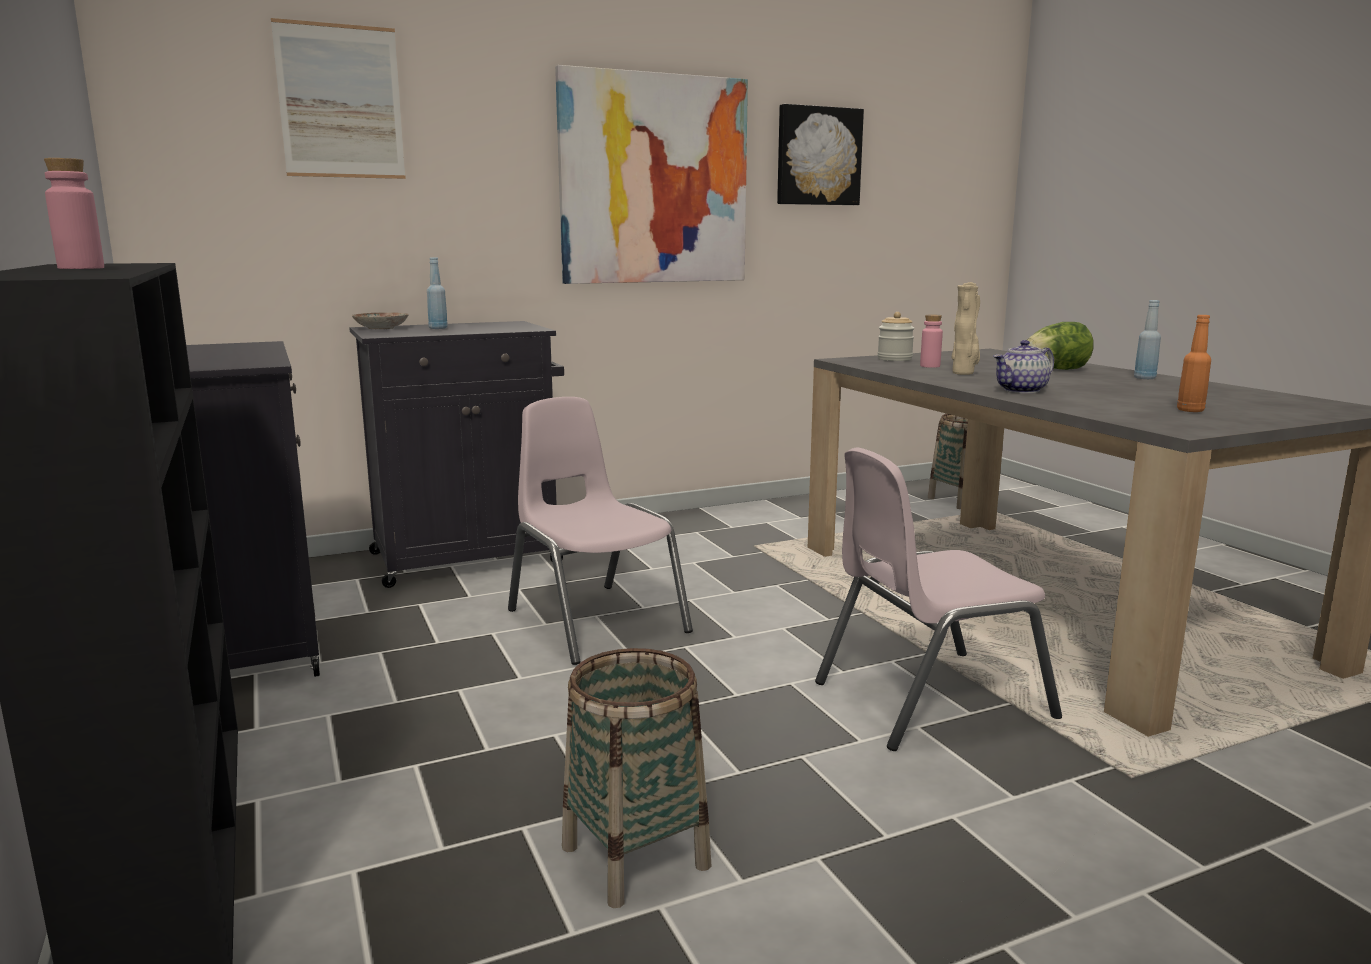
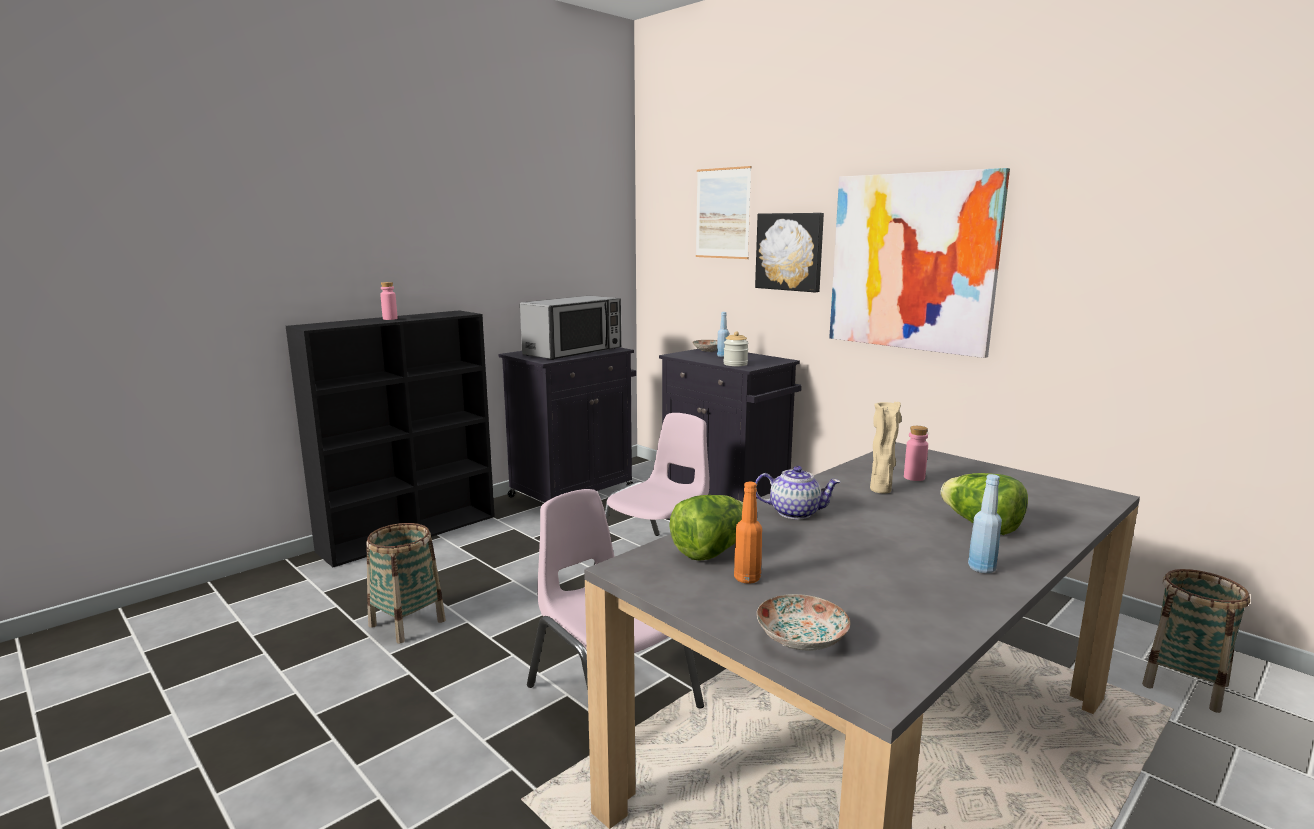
camera: 70 degrees right, 0 degrees up
(217, 353) = (574, 351): none -> microwave
(817, 156) = (1097, 239): picture -> picture (790, 251)
(894, 359) = (943, 464): jar -> jar (735, 364)
(1021, 390) = (795, 512): teapot -> teapot turned 150 degrees clockwise
(1129, 412) = (711, 551): none -> lettuce
(1300, 411) = (802, 638): none -> plate

